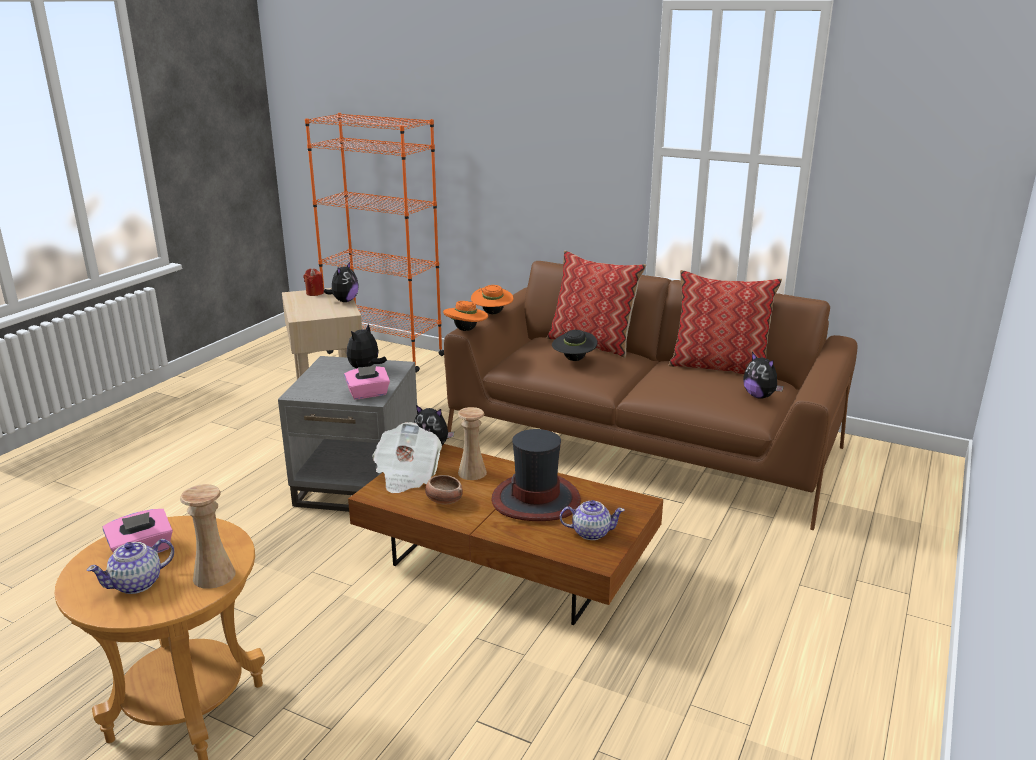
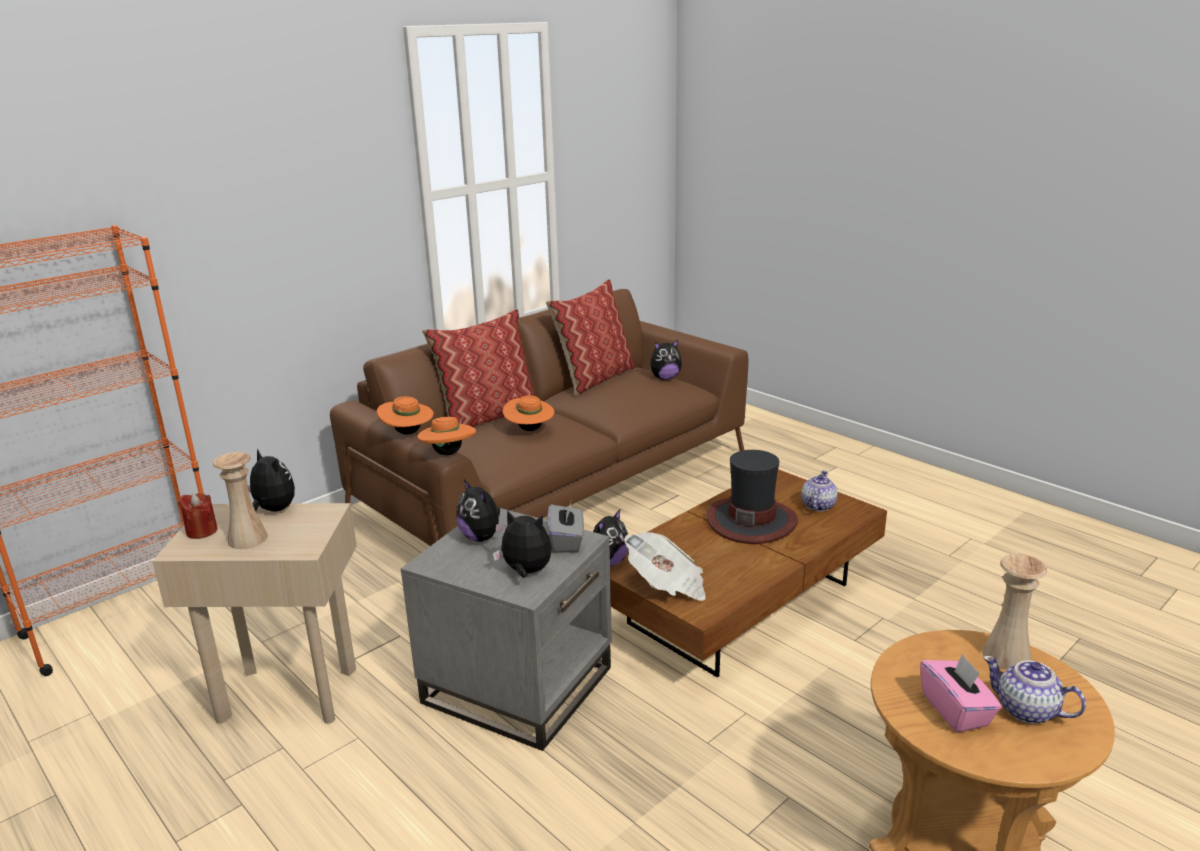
camera: 70 degrees left, 0 degrees up
(137, 583) = (1027, 711): teapot -> teapot turned 150 degrees clockwise
(323, 389) = (526, 572): none -> plush toy
(368, 394) = (566, 542): pink tissue box -> grey tissue box
(443, 501) = (734, 570): bowl -> none
(472, 472) = (681, 546): beige vase -> beige vase (247, 539)
(574, 359) = (529, 429): black hat -> orange hat

